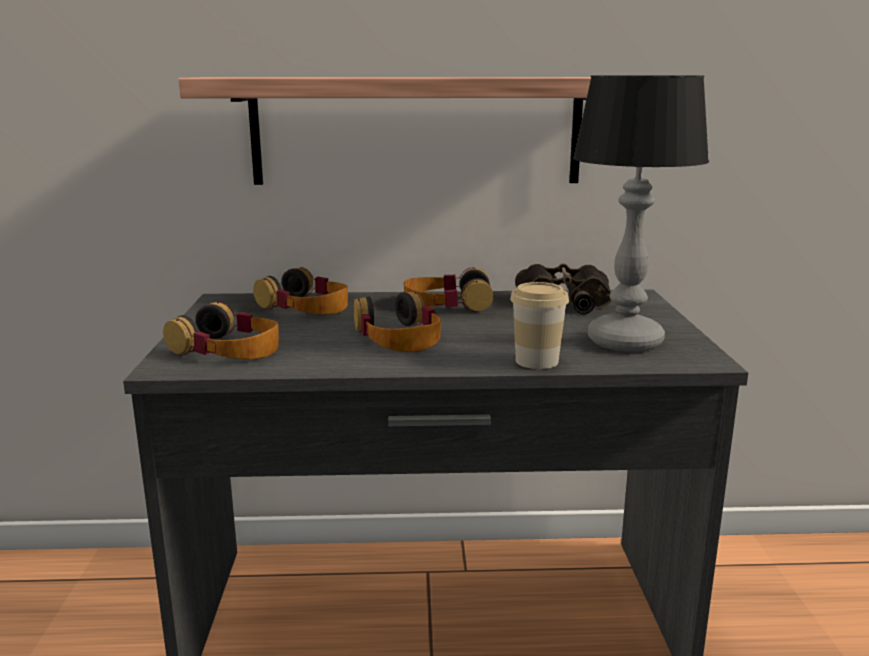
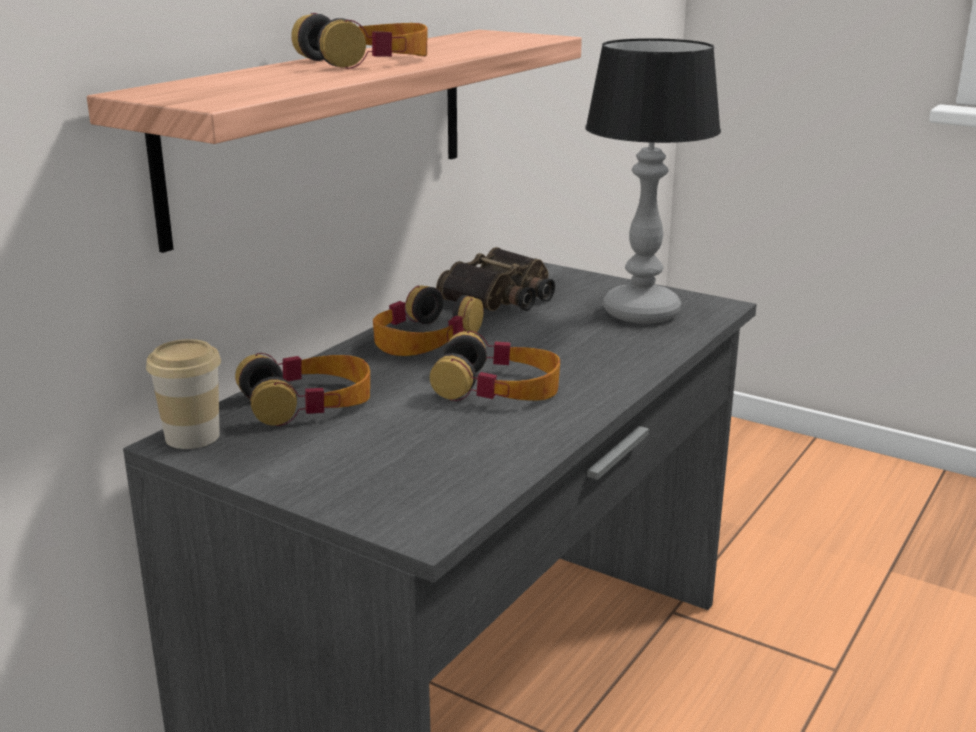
camera: 55 degrees left, 5 degrees up
(228, 349) = (407, 479): headphones -> headphones (366, 60)
(536, 361) = (647, 356): cup -> cup (192, 436)

